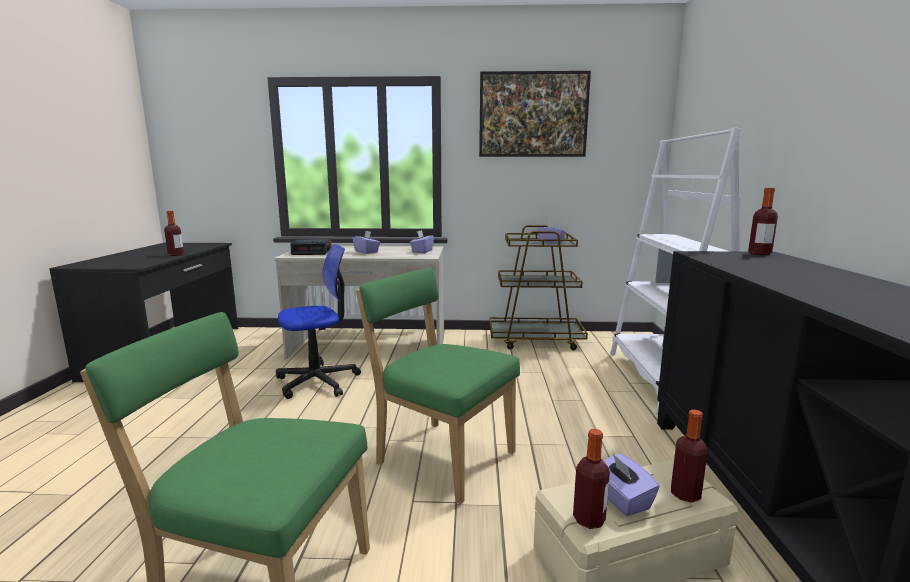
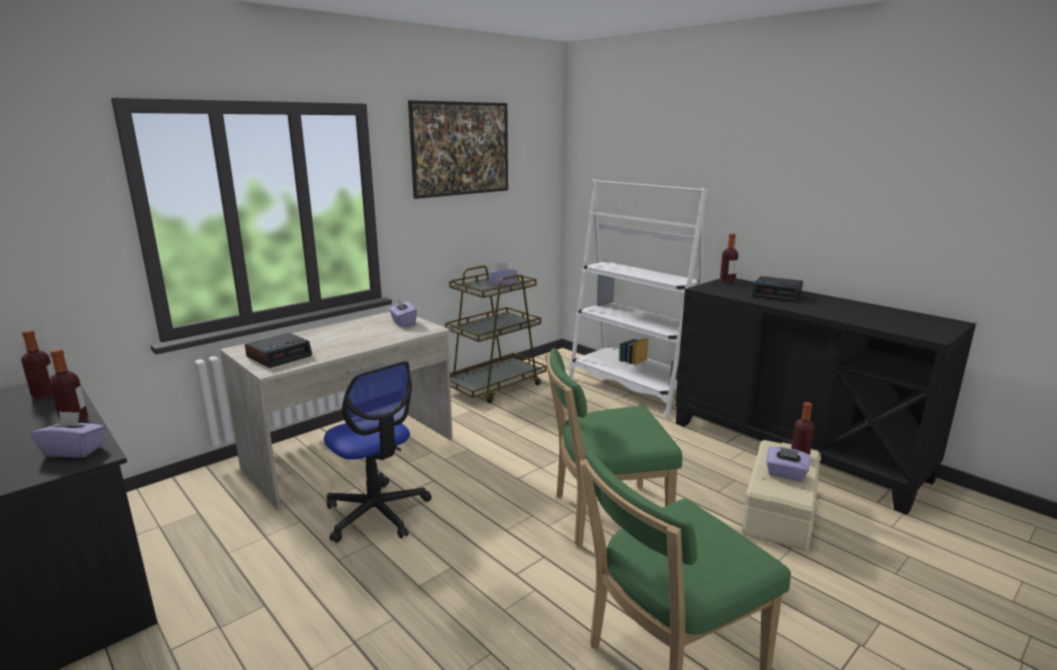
camera: 45 degrees left, 5 degrees up
(318, 381) = (377, 513): office chair -> office chair turned 120 degrees clockwise
(366, 252) = (346, 339): purple tissue box -> purple tissue box (74, 451)
(589, 519) = (794, 492): bottle -> bottle (45, 395)
(791, 269) = (777, 294): none -> alarm clock

